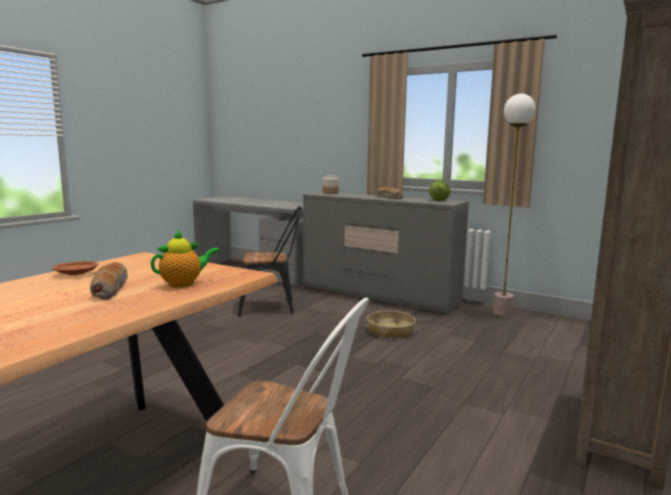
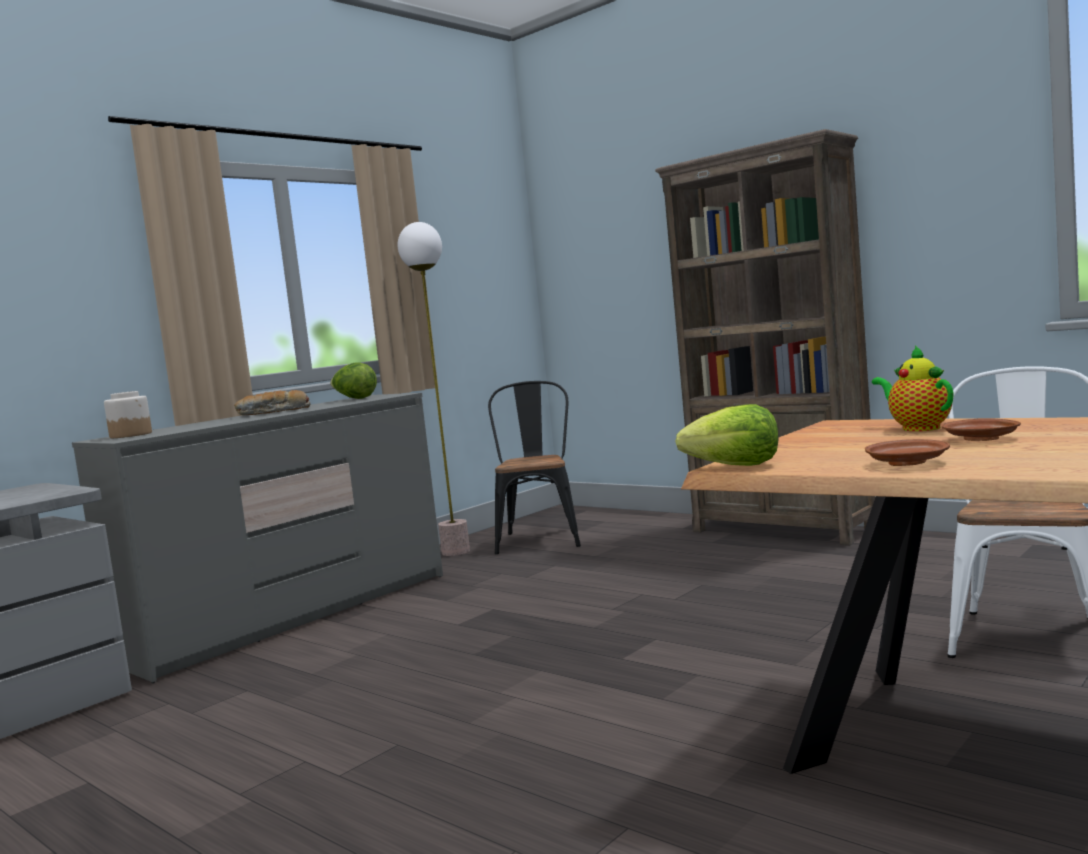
camera: 80 degrees left, 5 degrees down
(110, 289) = (981, 439): bread -> brown plate
(136, 256) = (735, 467): none -> lettuce
(272, 306) = (278, 704): black chair -> black chair (540, 538)
(390, 330) = (493, 606): basket -> none

